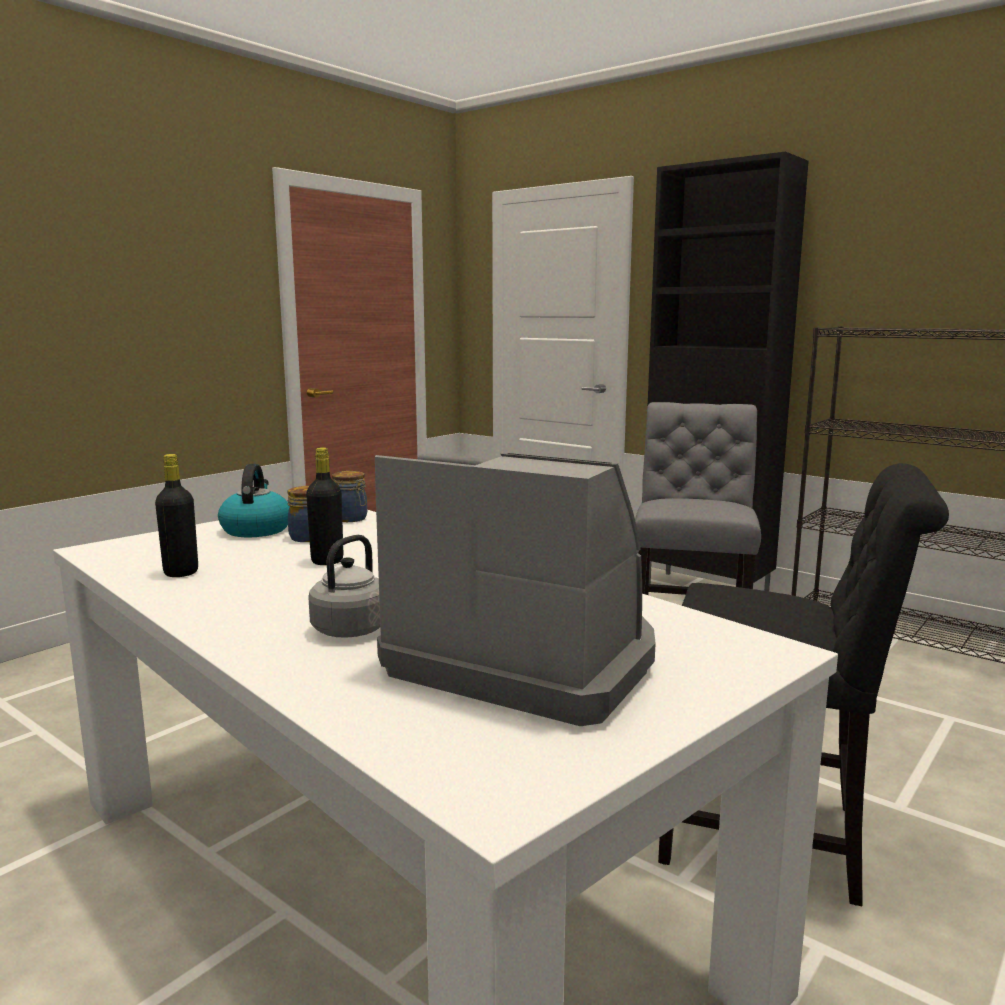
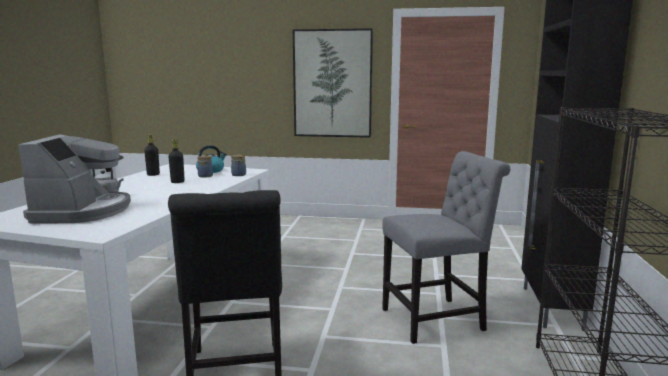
camera: 60 degrees right, 0 degrees up
(176, 315) = (332, 84): none -> picture

